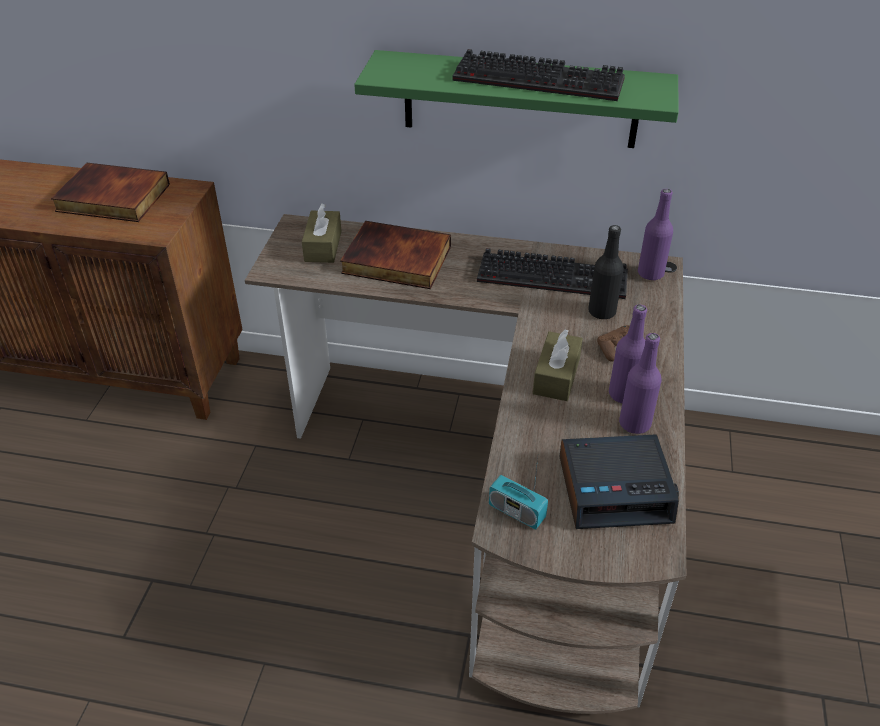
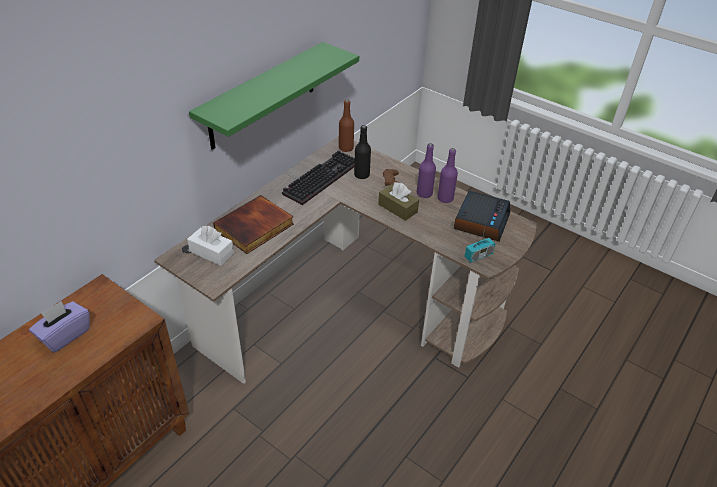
camera: 65 degrees left, 0 degrees up
(112, 198) = (65, 335): book -> purple tissue box
(323, 246) = (211, 252): brown tissue box -> white tissue box
(541, 79) = (289, 75): keyboard -> none
(650, 273) = (346, 148): purple bottle -> brown bottle

